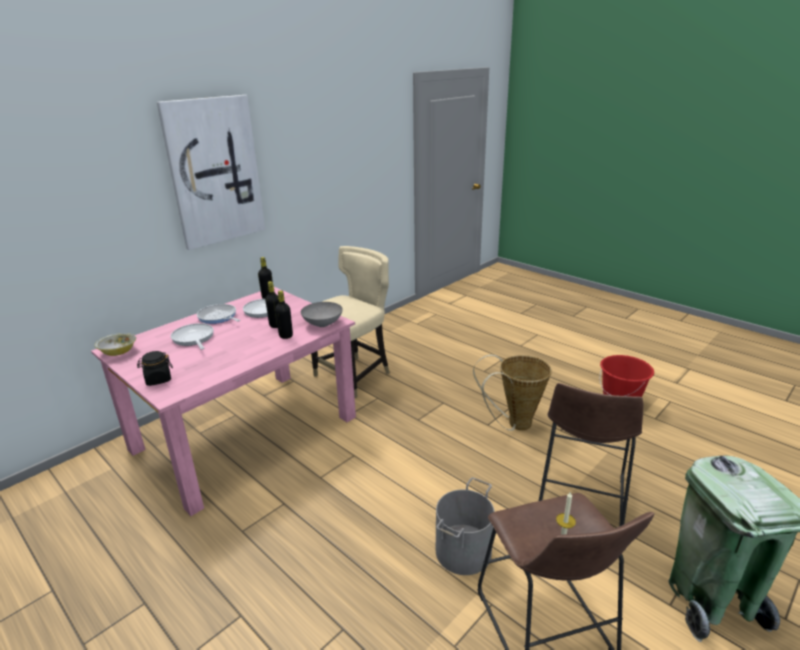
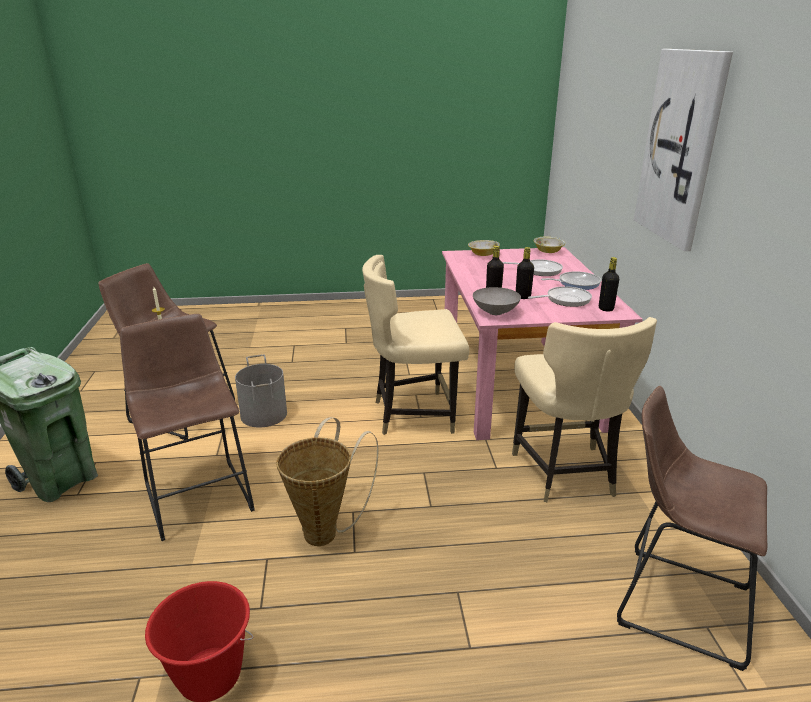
camera: 130 degrees right, 0 degrees up
(158, 379) = (483, 254): black jar -> bowl
(354, 460) = (414, 414): none -> beige chair
(412, 331) = (674, 601): none -> brown stool

